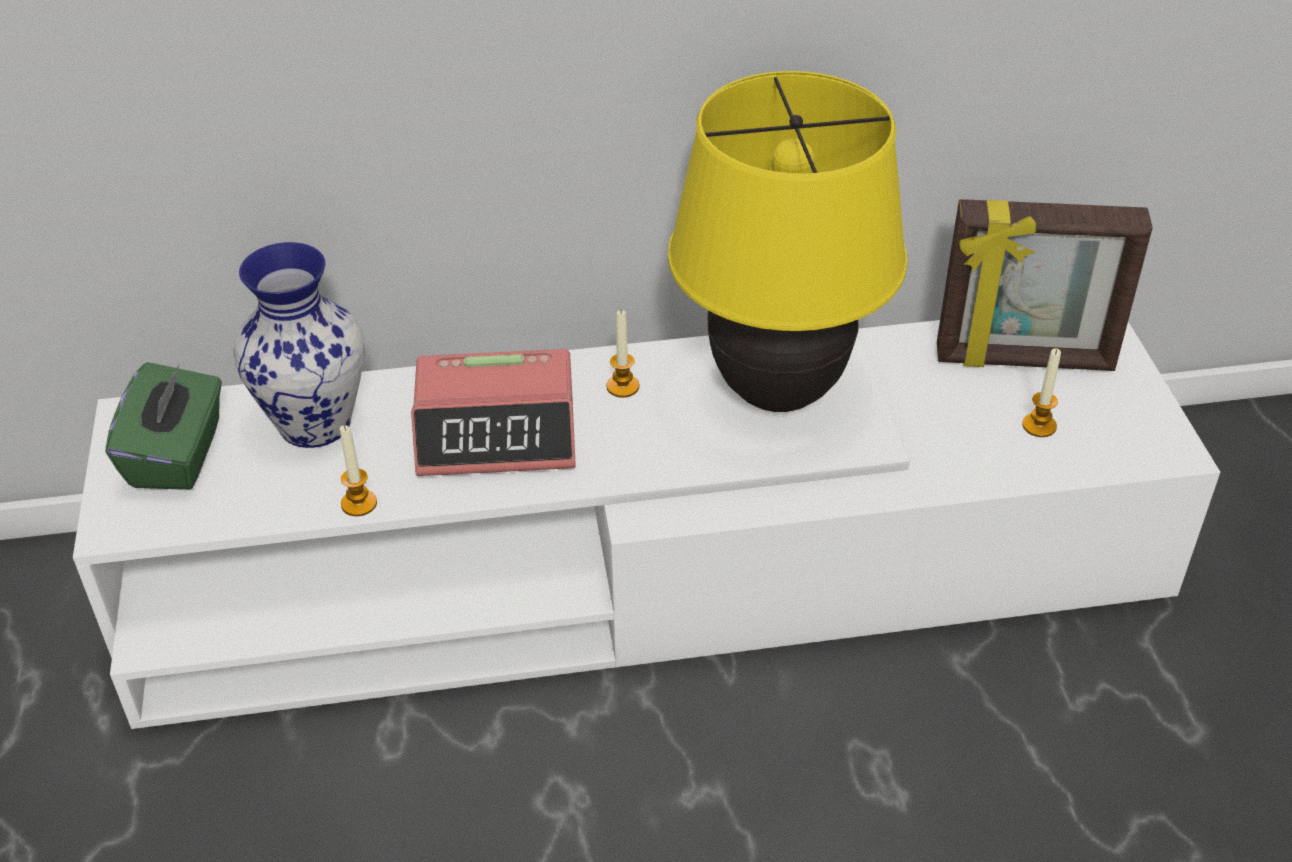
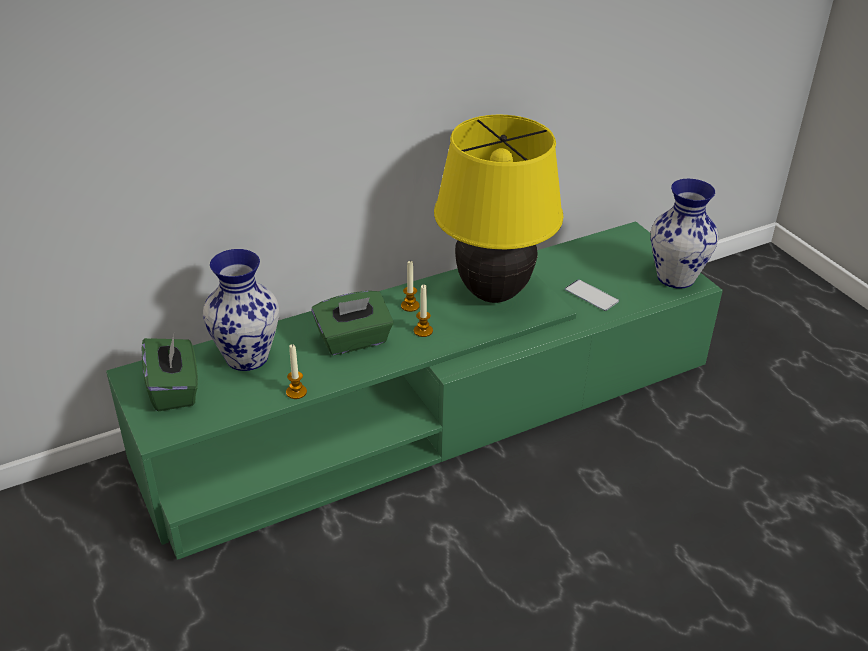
camera: 20 degrees left, 5 degrees down
(498, 431) = (354, 340): alarm clock -> green tissue box
(647, 570) = (432, 411): white tv stand -> green tv stand
(958, 431) = (591, 295): none -> phone
(1024, 361) = (606, 256): picture frame -> none
(1039, 426) = (628, 285): candle -> candle (423, 331)
(1136, 429) = (674, 278): none -> vase

